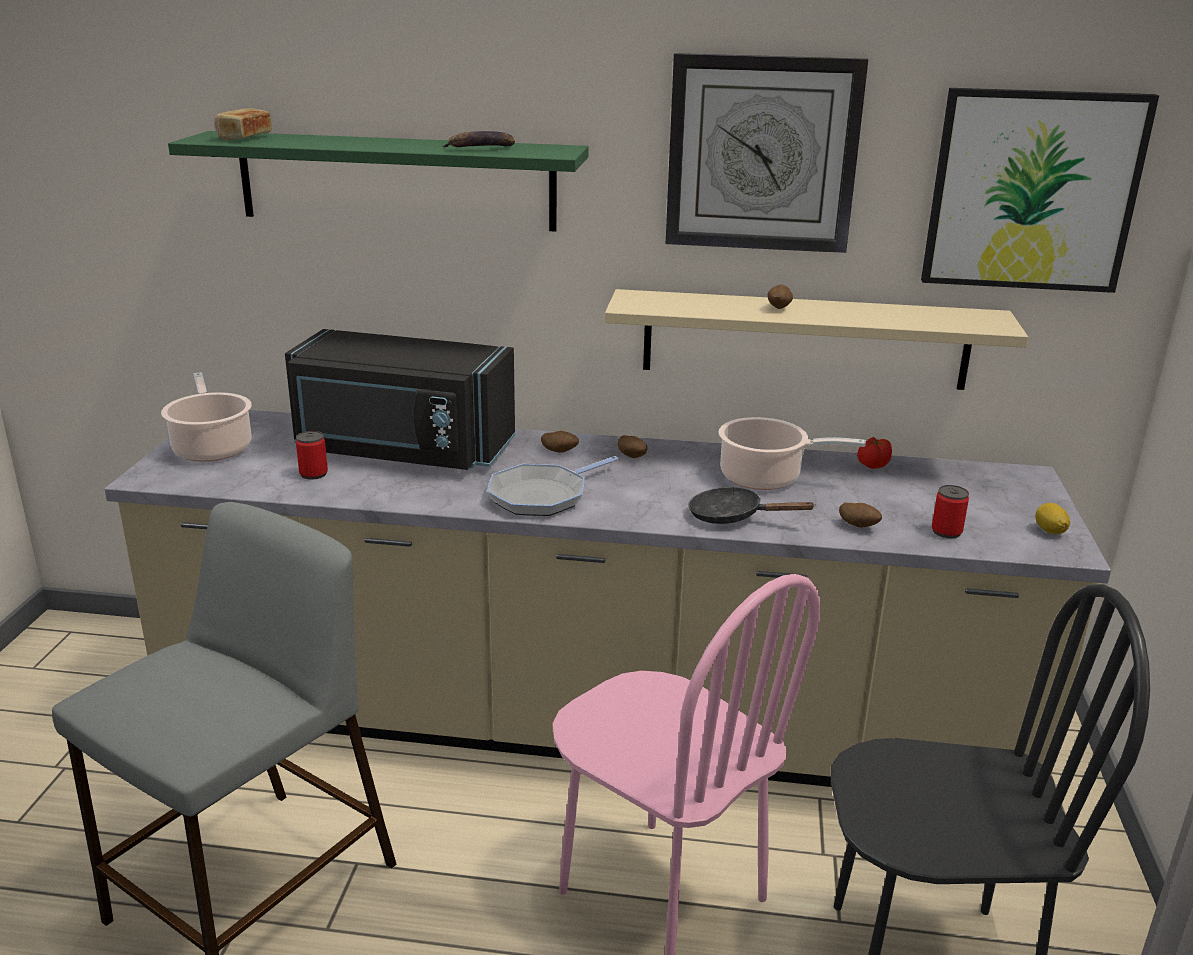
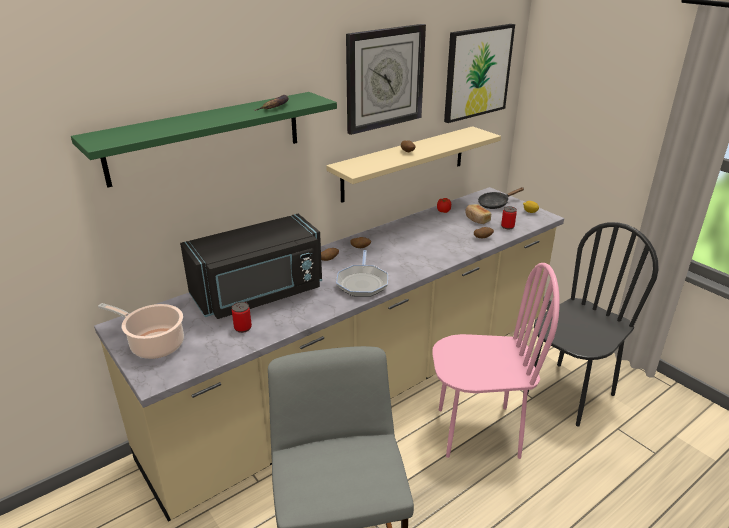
camera: 45 degrees left, 5 degrees up
(243, 138) = (122, 134): bread -> bread (477, 219)
(732, 516) = (441, 255): black frying pan -> black frying pan (495, 204)
(766, 478) = (421, 233): cooking pot -> none

